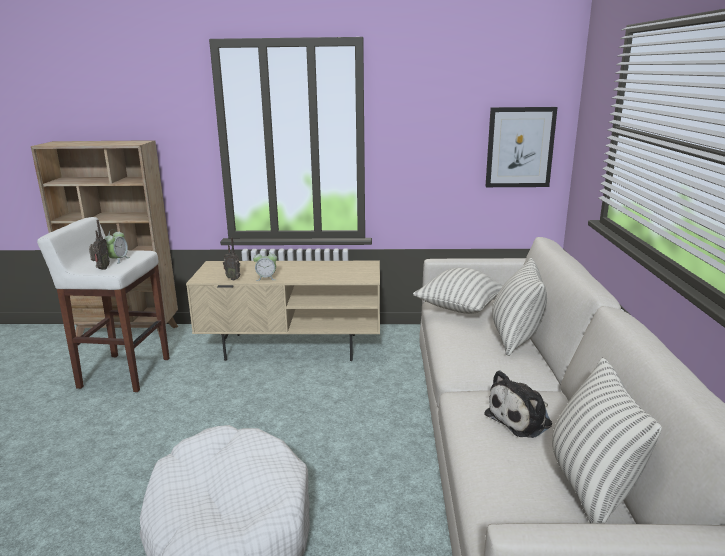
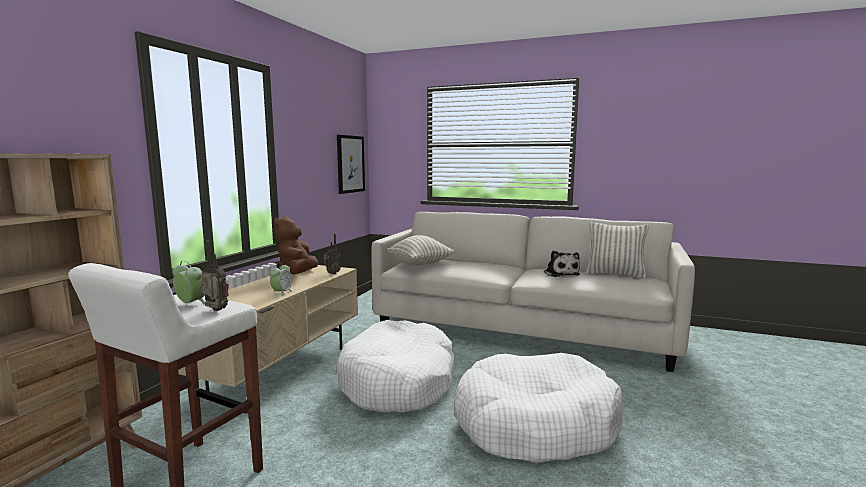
camera: 70 degrees left, 10 degrees down
(233, 278) = (258, 303): radio -> radio (332, 273)
(294, 412) = (398, 382): none -> white dog bed
(333, 267) = (297, 274): none -> brown plush toy
(515, 338) = (472, 262): pillow -> none

